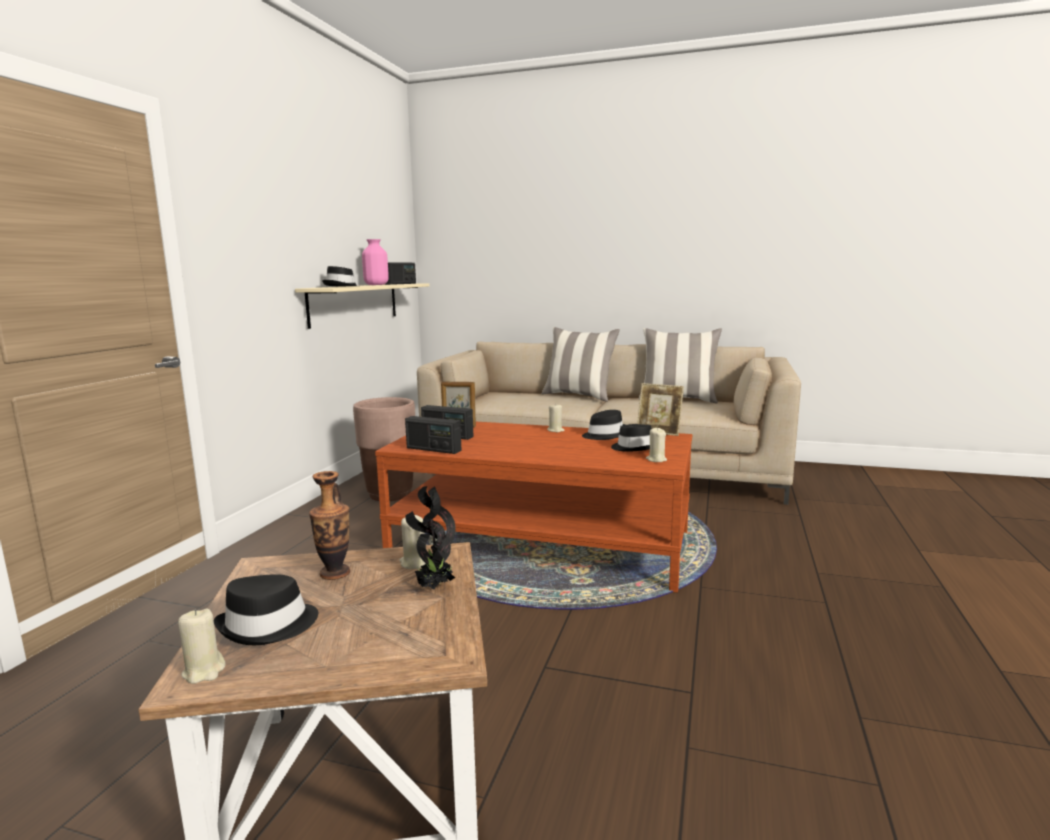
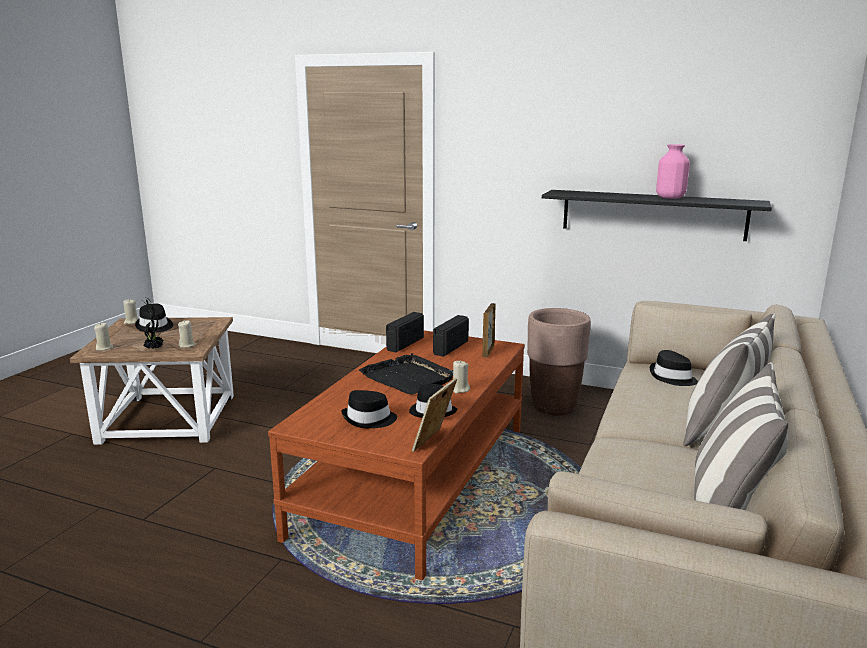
camera: 95 degrees right, 5 degrees up
(335, 573) = (193, 332): vase -> none
(342, 286) = (593, 194): black hat -> black hat (672, 377)
(355, 303) = (652, 214): beige shelf -> black shelf
(400, 284) = (715, 201): radio -> none
(533, 443) = (408, 377): none -> black tray
(656, 459) = (321, 424): beige candle -> beige candle (104, 348)

